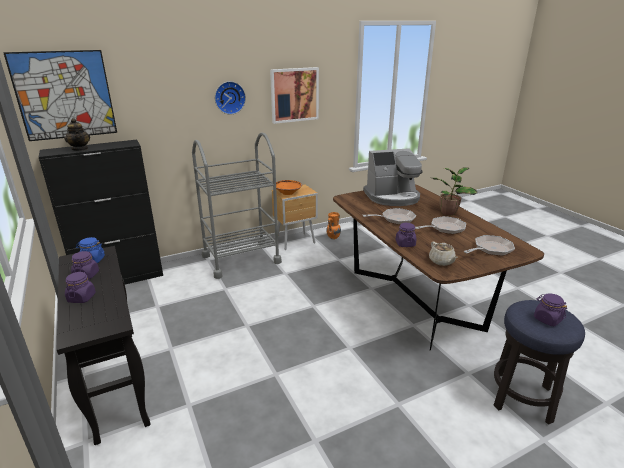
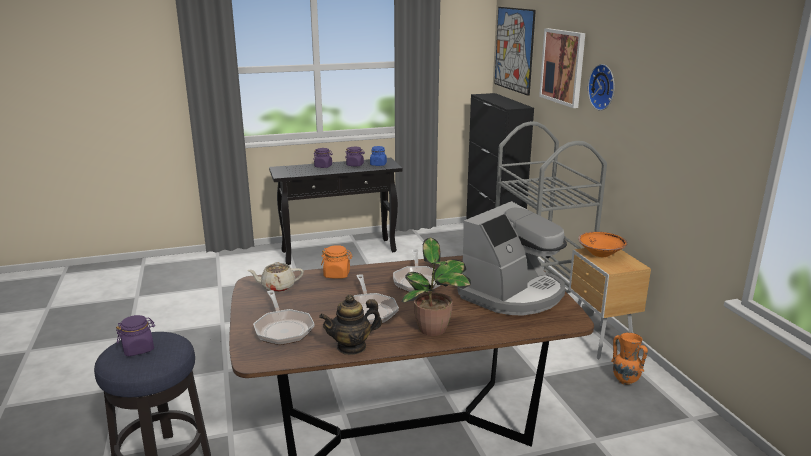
camera: 100 degrees right, 5 degrees down
(80, 149) = (494, 99): teapot -> teapot (352, 347)
(294, 95) = (671, 109): picture -> picture (563, 67)
(392, 197) = (513, 294): coffee machine -> coffee machine turned 135 degrees counterclockwise
(405, 244) = (337, 274): purple jar -> orange jar

